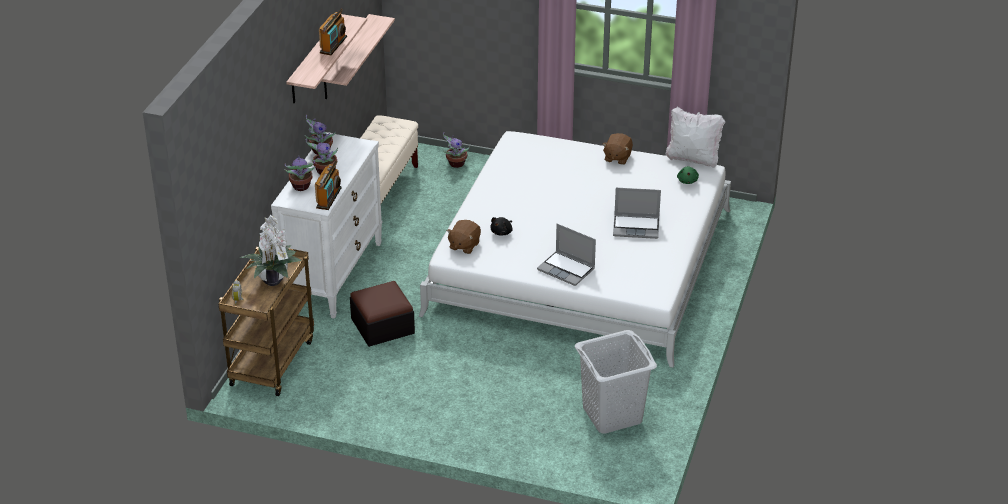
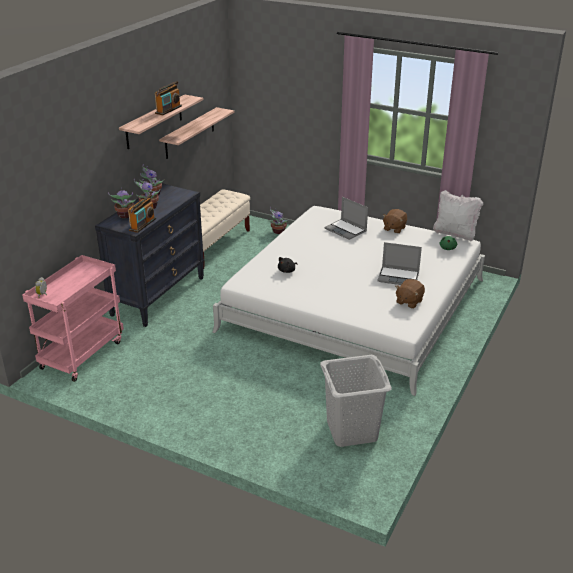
camera: 10 degrees right, 5 degrees down
(272, 361) = (82, 353): brown cart -> pink cart
(273, 280) = (79, 282): potted plant -> none
(333, 274) = (158, 295): white dresser -> black dresser
(382, 326) = (181, 336): ottoman -> none
(464, 245) = (253, 277): brown plush toy -> brown plush toy (409, 301)
(567, 269) = (332, 302): laptop -> laptop (346, 230)

